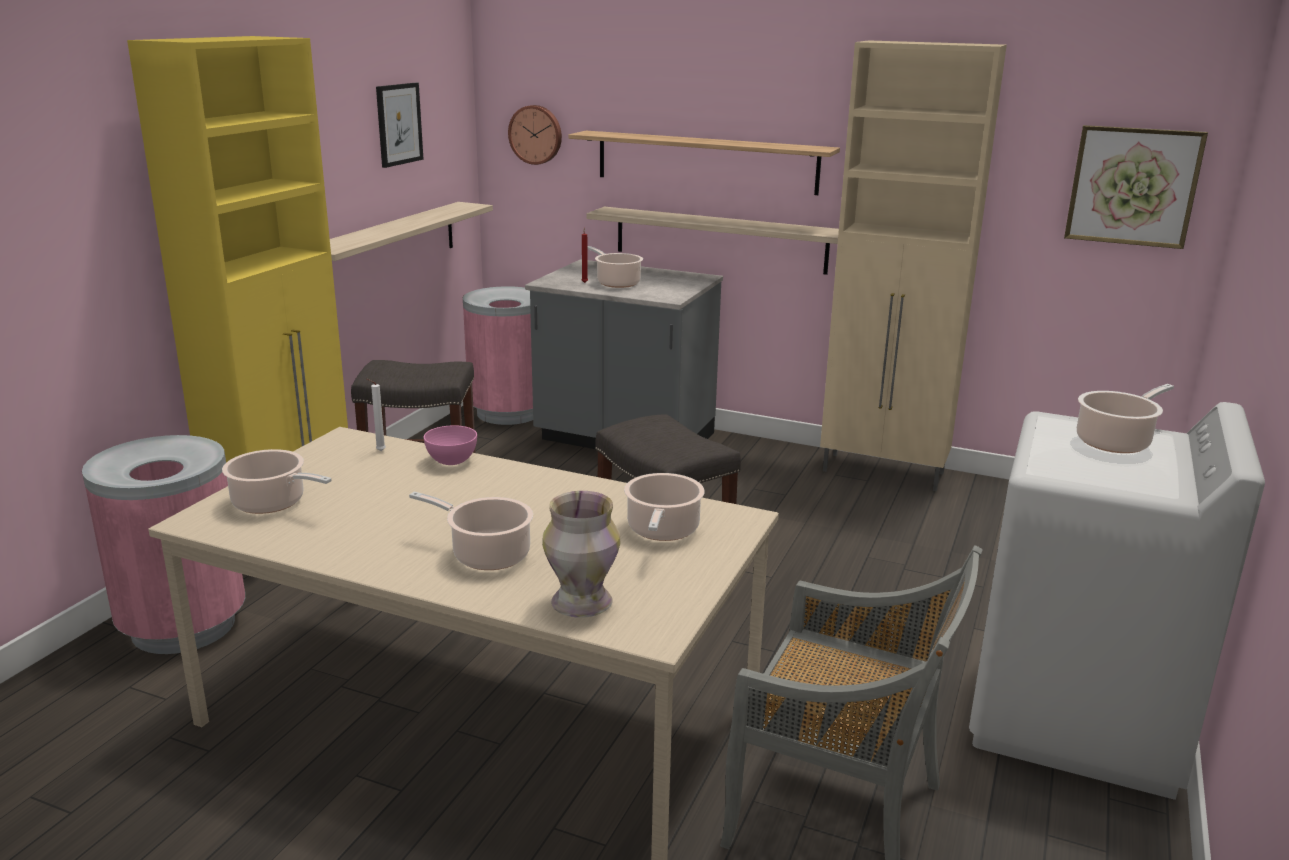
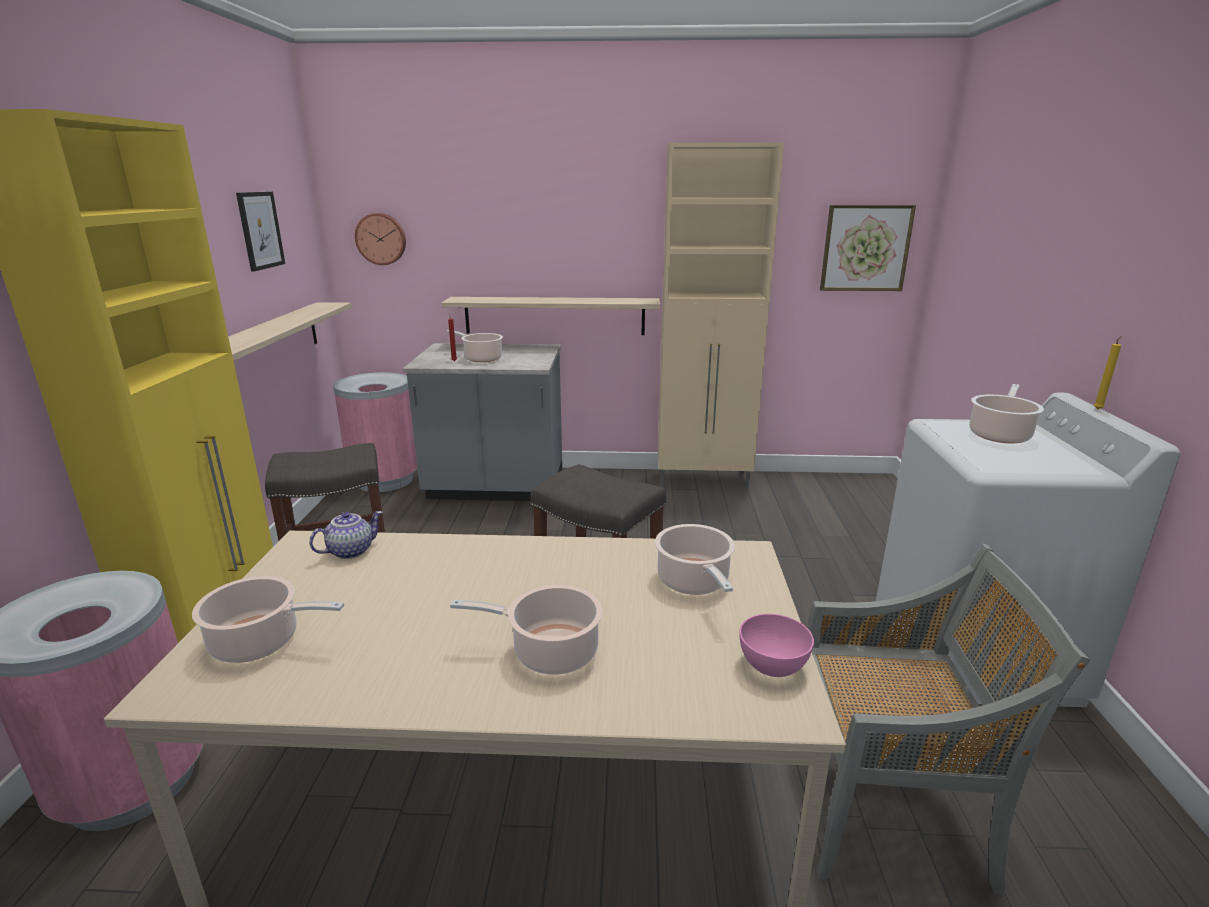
camera: 20 degrees left, 0 degrees up
(379, 451) = (351, 551): white candle -> teapot
(452, 461) = (436, 547): pink bowl -> pink bowl (772, 666)
(580, 604) = (692, 690): vase -> none
(706, 162) = (538, 252): shelf -> none
(1240, 426) = (1098, 409): none -> yellow candle

